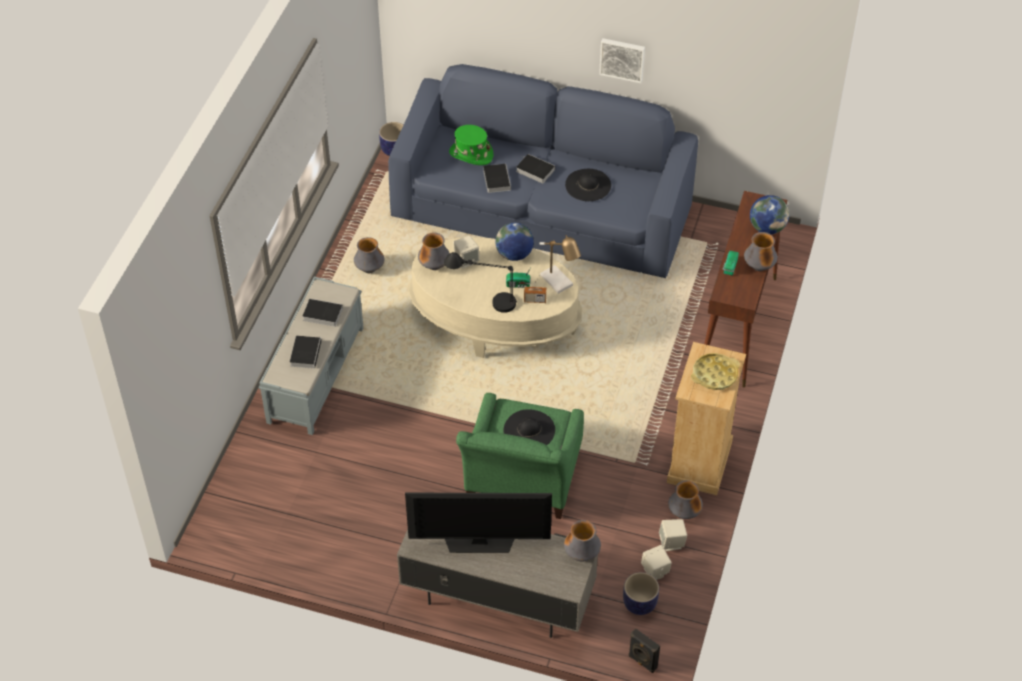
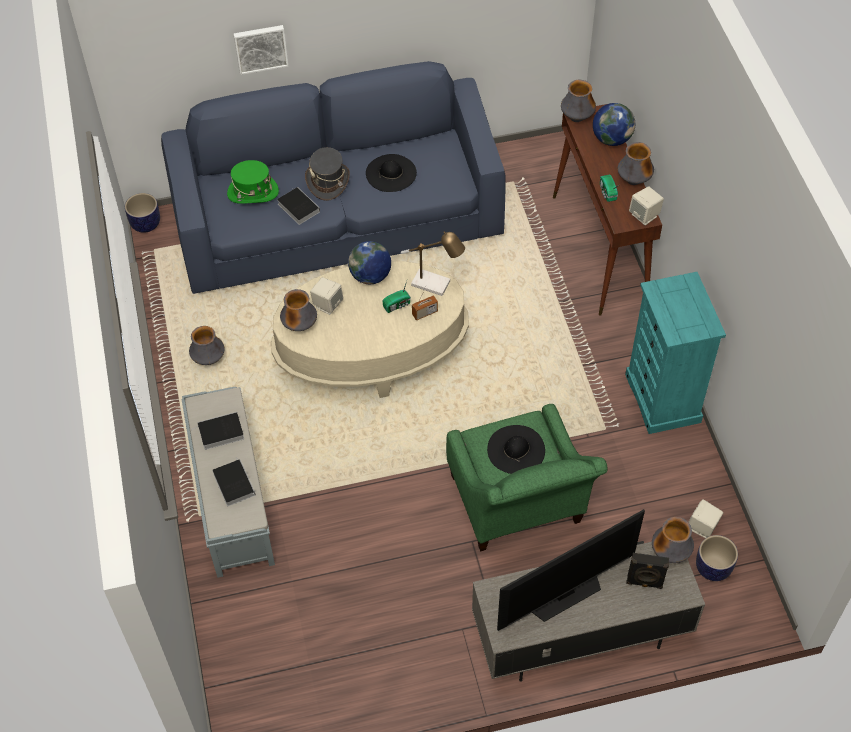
camera: 30 degrees left, 5 degrees up
(483, 301) = (375, 338): black table lamp -> none
(534, 170) = (328, 181): book -> grey hat
(622, 59) = (381, 27): picture -> picture (260, 48)
(642, 662) = (758, 625): black speaker -> black speaker (644, 583)
(672, 542) = (696, 491): beige speaker -> beige speaker (644, 215)
(684, 513) = (686, 456): vase -> vase (576, 118)
(699, 462) = (663, 398): beige dresser -> turquoise dresser
(714, 374) = (685, 306): yellow tray -> none

